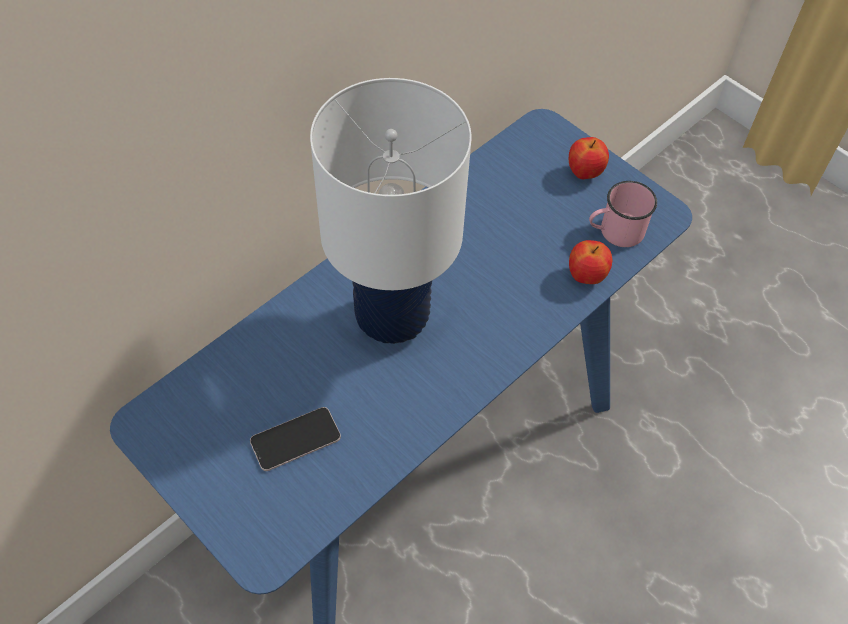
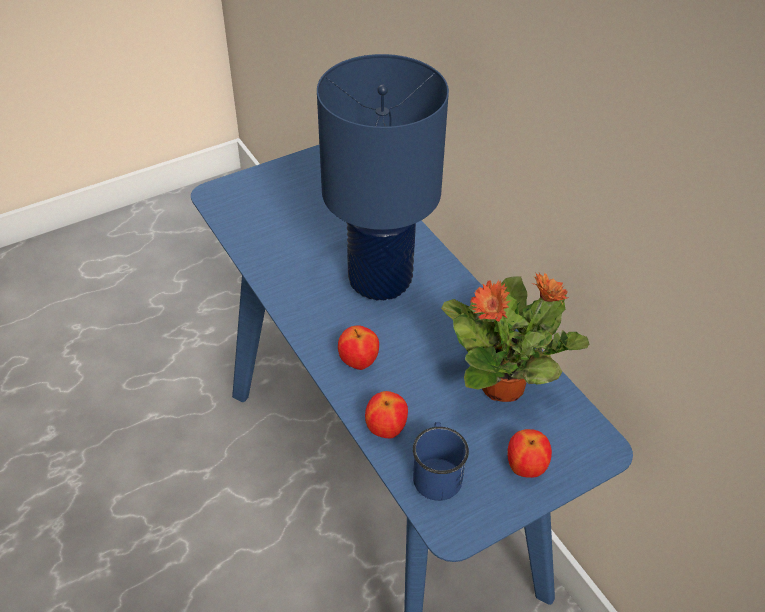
camera: 105 degrees right, 10 degrees down
(295, 439) = (292, 218): phone -> none
(391, 319) = (380, 283): white table lamp -> blue table lamp
(499, 196) = (504, 386): none -> potted plant
(513, 315) = (358, 362): none -> apple
(615, 232) = (437, 472): pink mug -> blue mug

